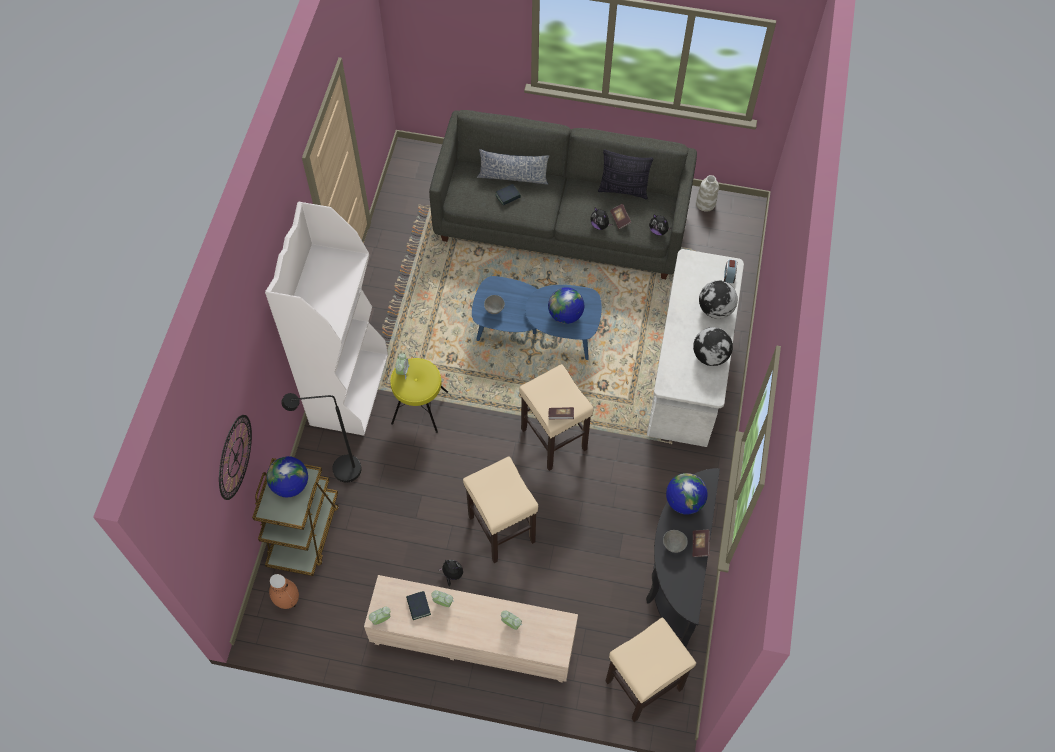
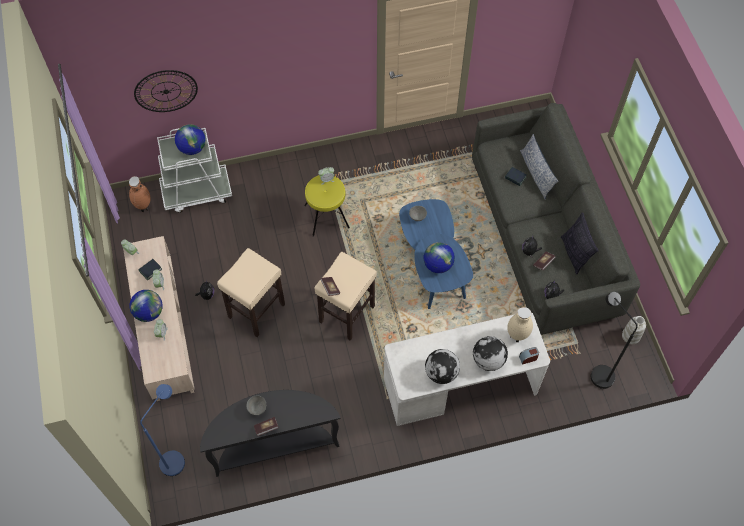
camera: 65 degrees right, 0 degrees up
(304, 532) = (197, 192): brown cart -> white cart
(338, 470) = (253, 190): black floor lamp -> black floor lamp (598, 372)
(349, 389) = (318, 167): white bookcase -> none
(643, 685) = (176, 457): beige stool -> blue floor lamp
(684, 501) = (298, 402): globe -> globe (149, 312)
(702, 274) = (516, 337): none -> beige vase

